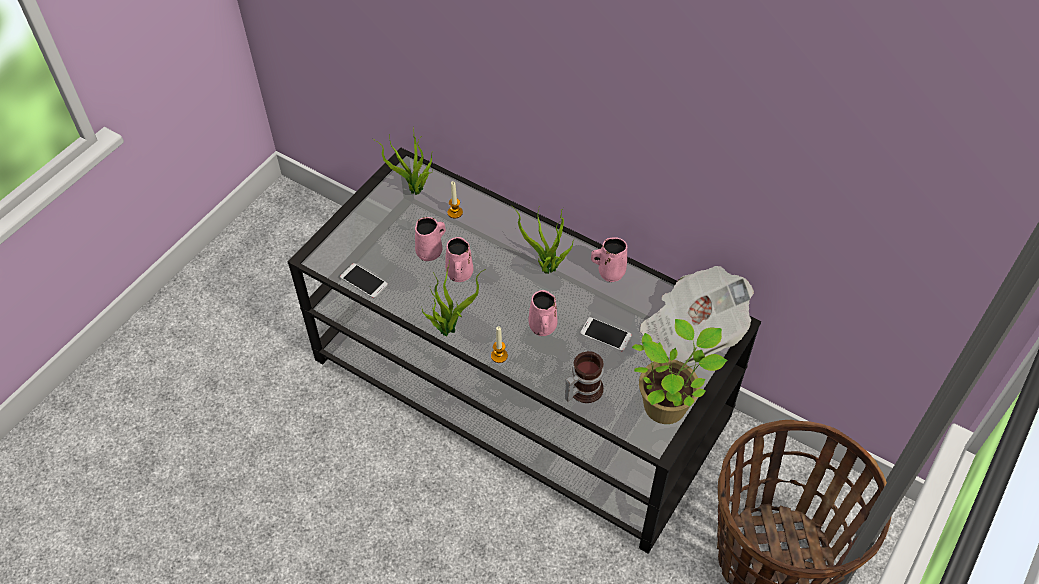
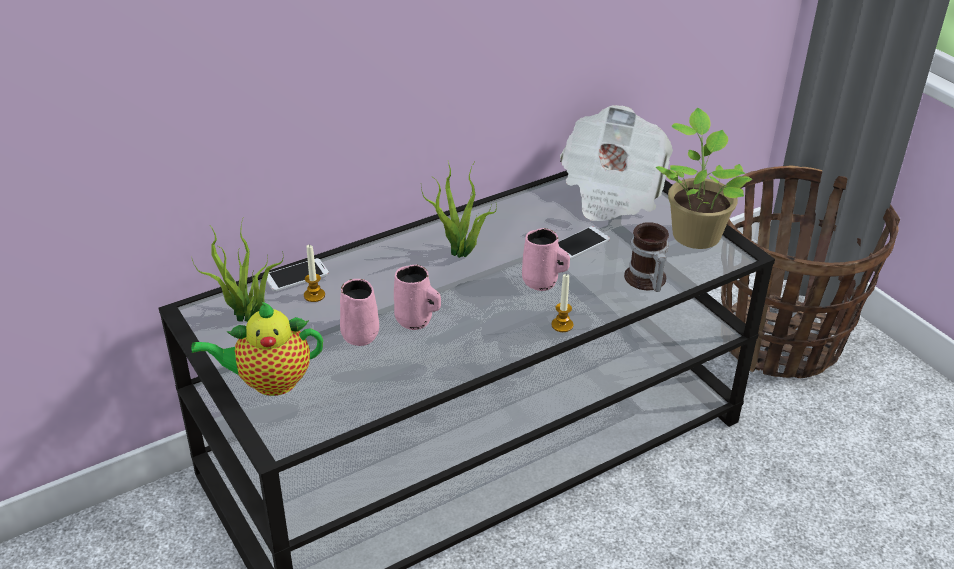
camera: 65 degrees left, 15 degrees down
(363, 229) = (269, 382): none -> teapot
(363, 281) = (361, 405): phone -> phone (296, 275)
(449, 327) = (493, 351): potted plant -> none
(609, 272) = (499, 214): pink mug -> none

